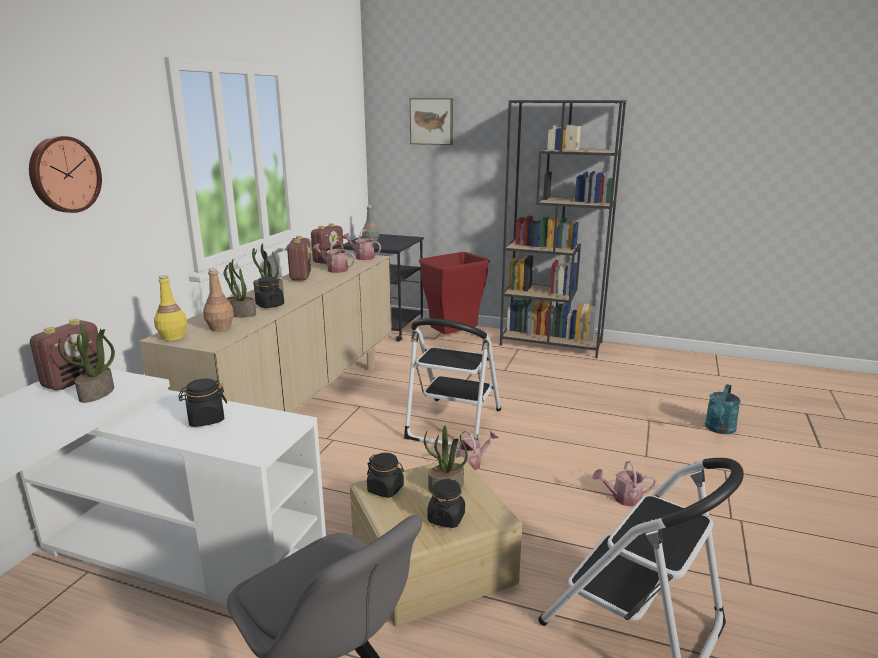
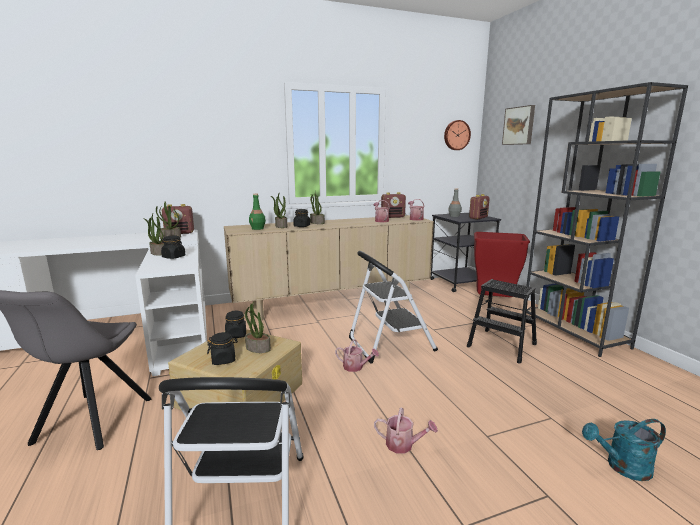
camera: 50 degrees right, 5 degrees down
(63, 174) = (207, 138): wall clock -> wall clock (456, 135)
(149, 426) = (158, 253): none -> potted plant
(173, 337) = (234, 227): yellow bottle -> none
(220, 327) = (258, 228): brown bottle -> green bottle
(300, 276) = (354, 220): radio -> radio (478, 218)
(531, 379) = (502, 345): none -> black step ladder
(622, 498) = (403, 445): watering can -> watering can turned 150 degrees clockwise

